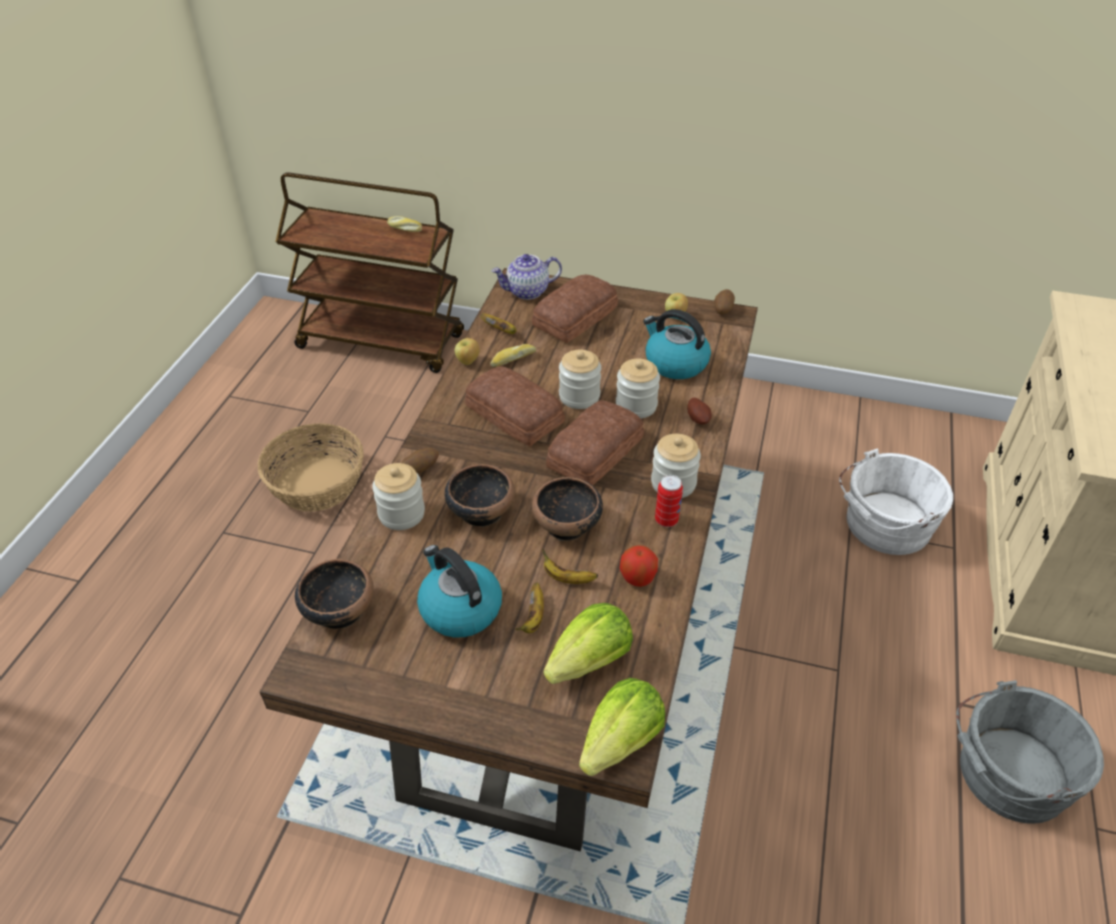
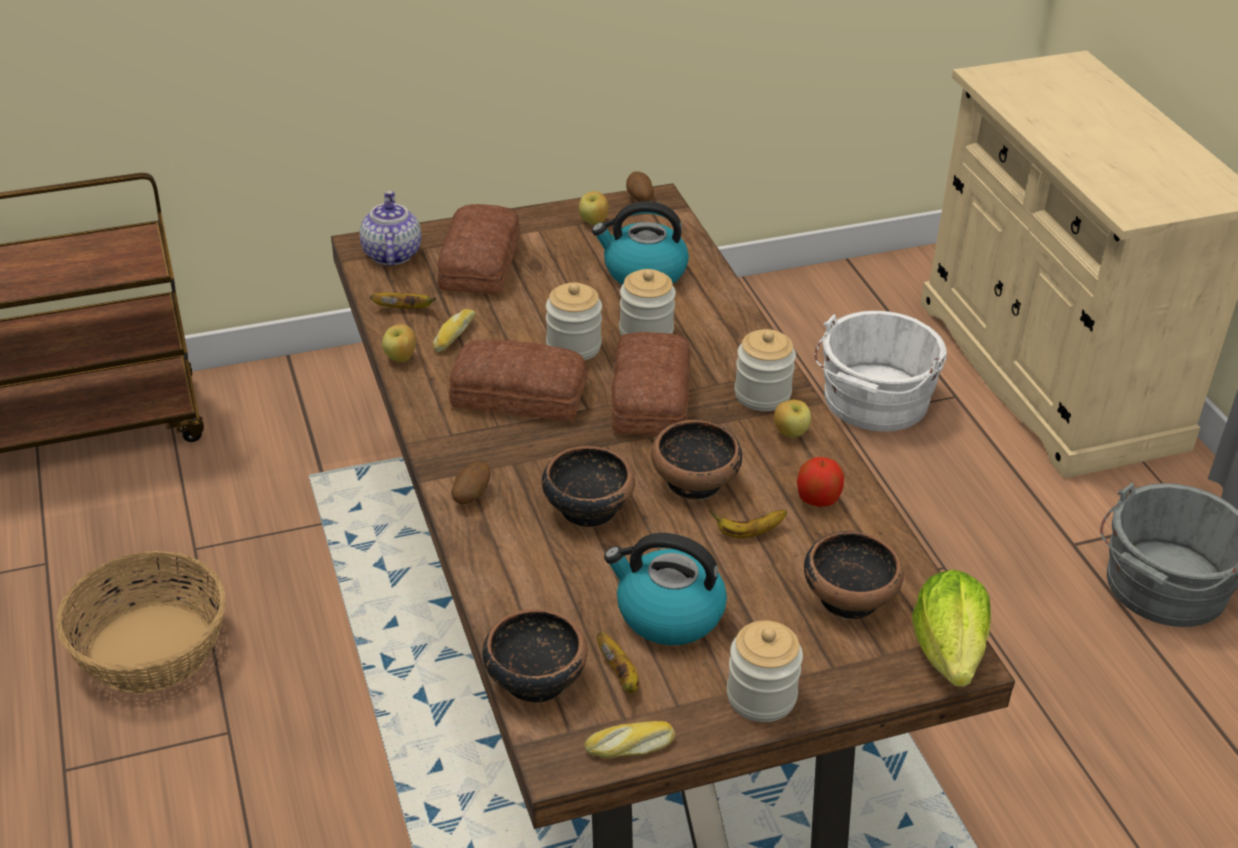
camera: 35 degrees left, 5 degrees down
(401, 514) = (499, 551): jar -> jar (761, 696)
(404, 228) = (89, 242): bread -> bread (630, 747)
(527, 292) = (391, 254): teapot -> teapot turned 135 degrees clockwise
(533, 617) = (753, 585): banana -> banana (620, 675)
(590, 661) = (849, 597): lettuce -> bowl
(666, 520) = (791, 433): can -> apple
(698, 419) = (724, 320): potato -> none

